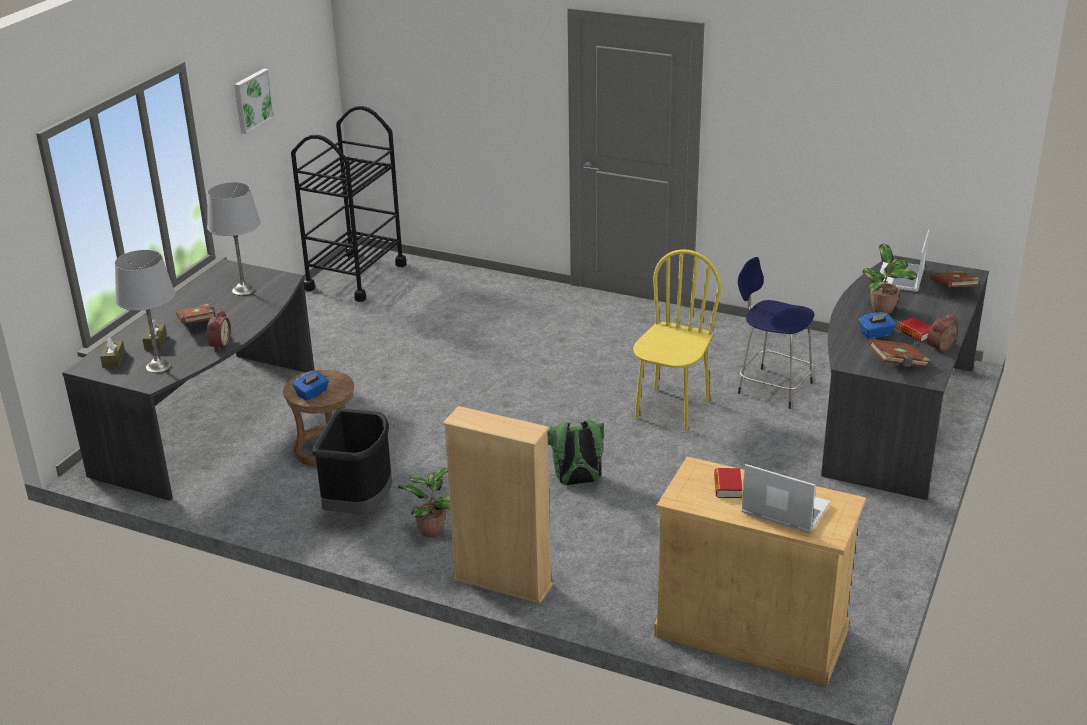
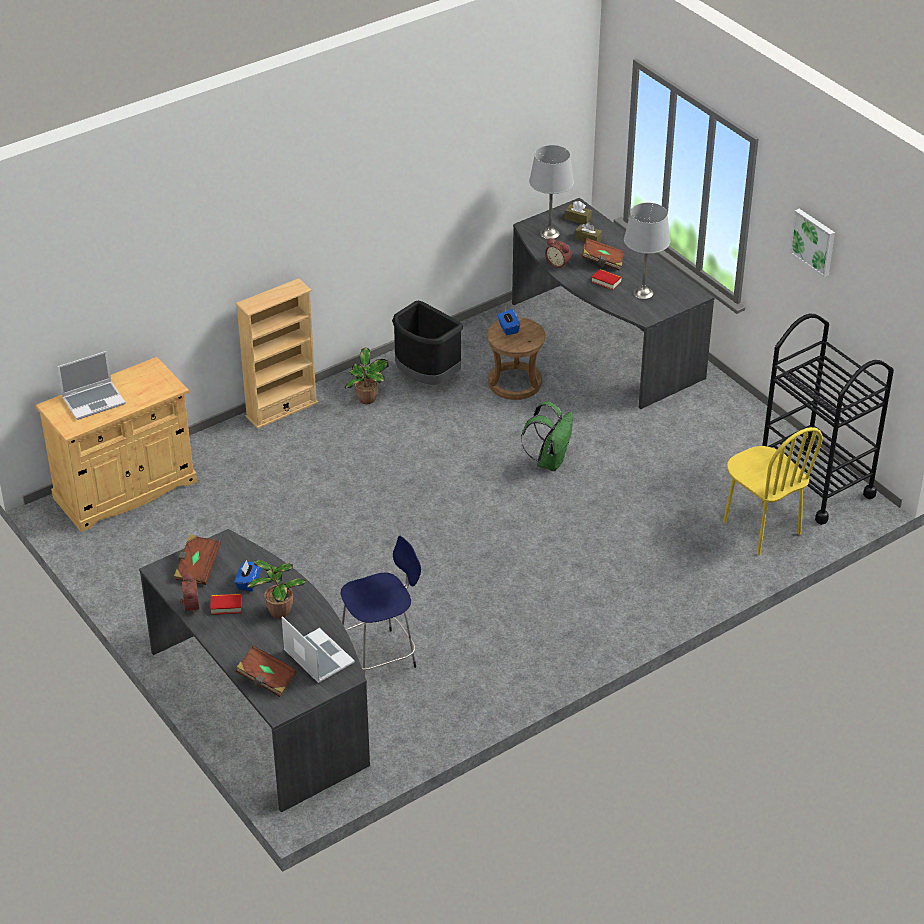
camera: 120 degrees right, 10 degrees up
(577, 481) = (356, 485): green backpack -> green backpack (549, 461)
(671, 409) = (404, 578): yellow chair -> yellow chair (761, 528)
(727, 487) = (140, 390): book -> book (606, 282)

